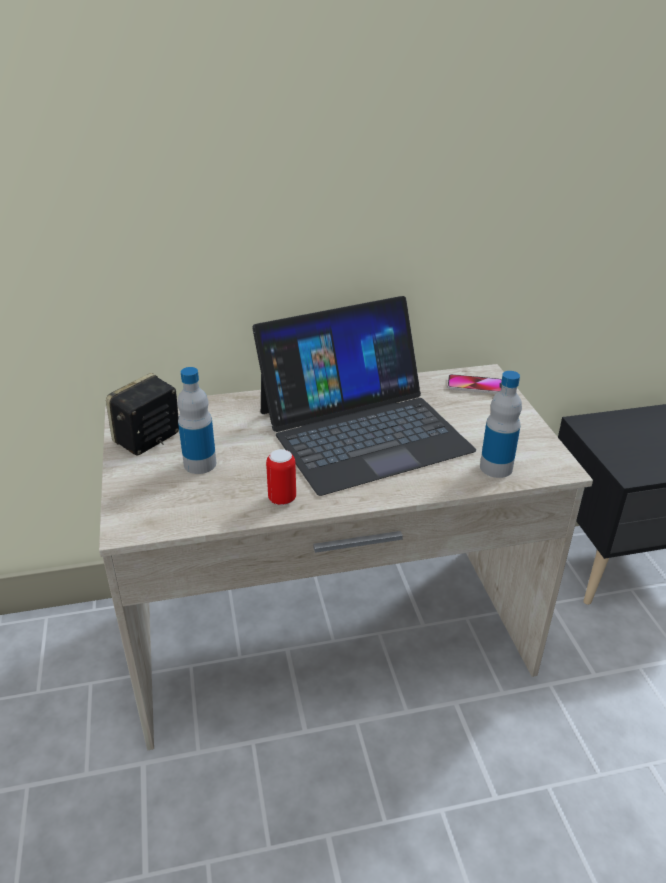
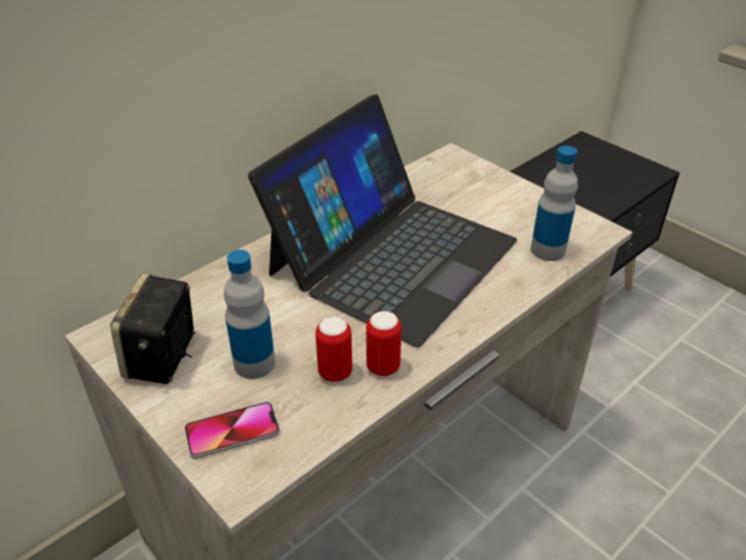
camera: 30 degrees left, 5 degrees up
(246, 489) = (335, 372): none -> can
(475, 385) = (452, 172): phone -> phone (232, 431)

